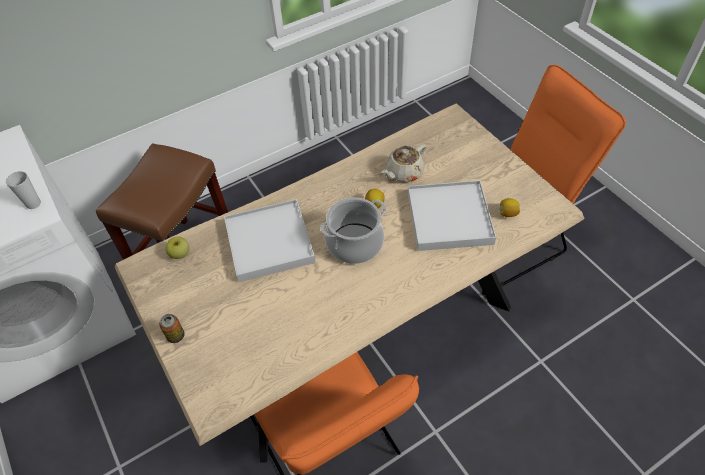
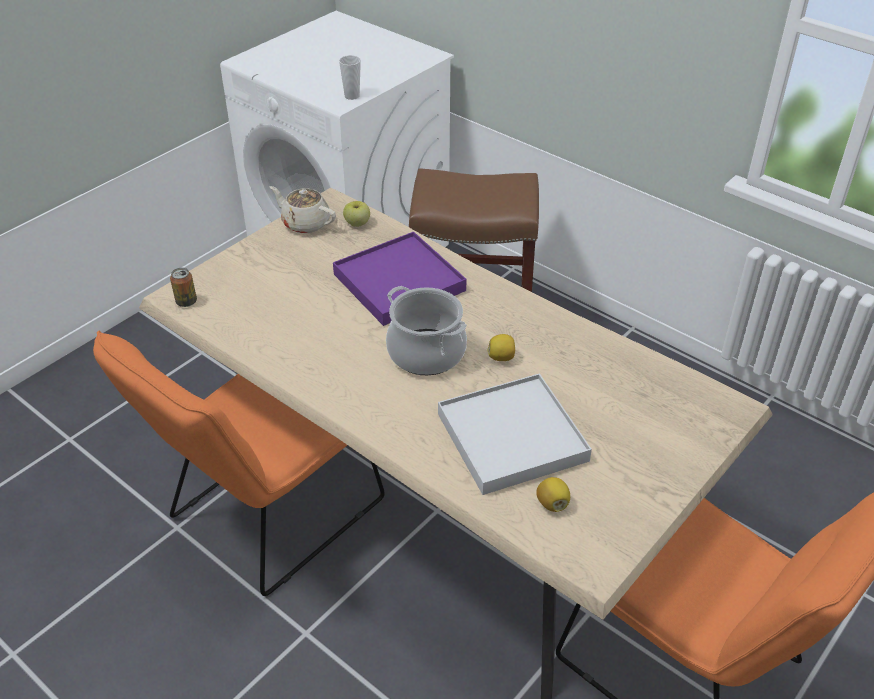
camera: 70 degrees right, 10 degrees down
(176, 336) = (252, 251): can -> can (186, 302)
(269, 242) = (399, 282): white tray -> purple tray
(403, 173) = (576, 374): beige teapot -> beige teapot (305, 223)

